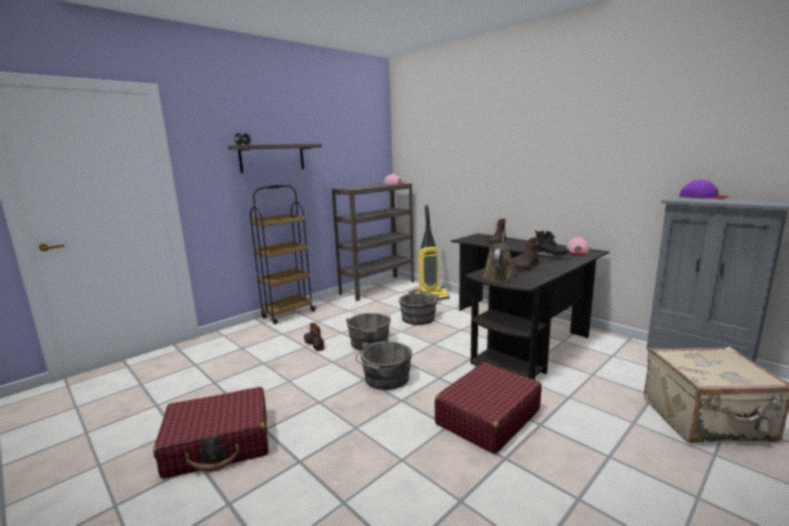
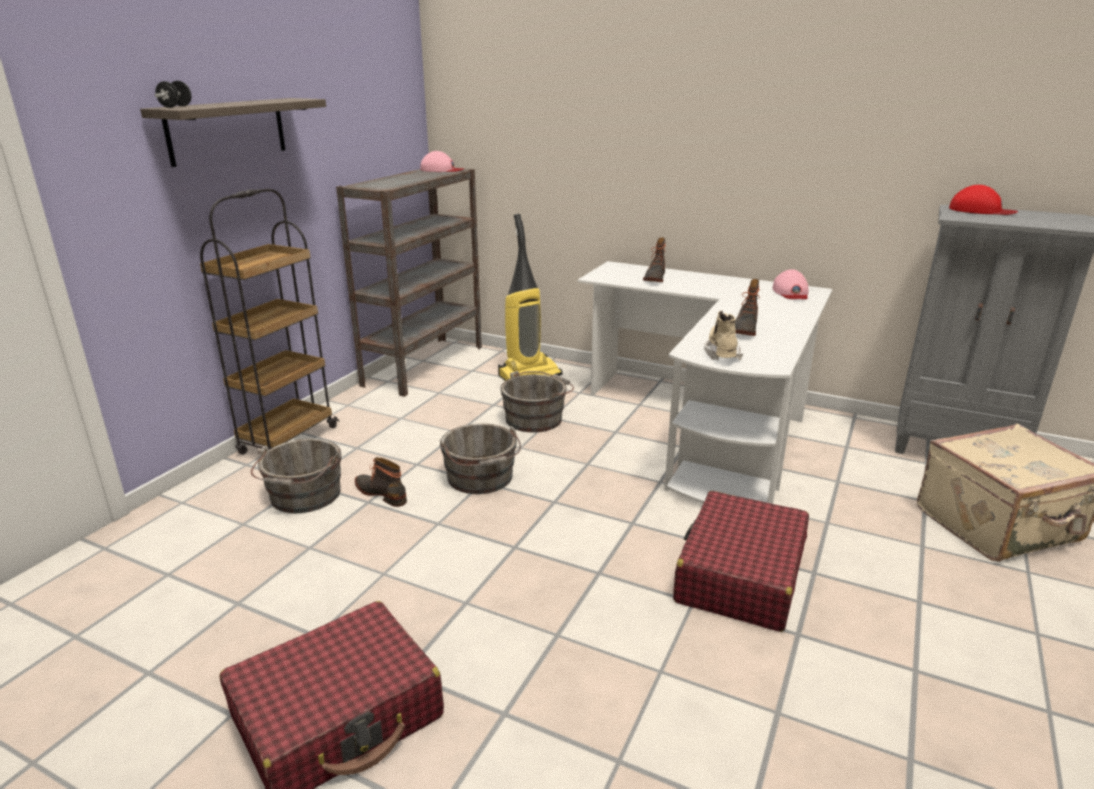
camera: 20 degrees left, 10 degrees up
(385, 379) = (550, 541): grey bucket -> grey bucket (303, 497)
(498, 276) = (721, 353): brown watering can -> beige boot
(521, 334) = (708, 427): black desk -> white desk
(550, 256) = (761, 306): black boot -> none
(702, 197) = (980, 210): purple cap -> red cap

